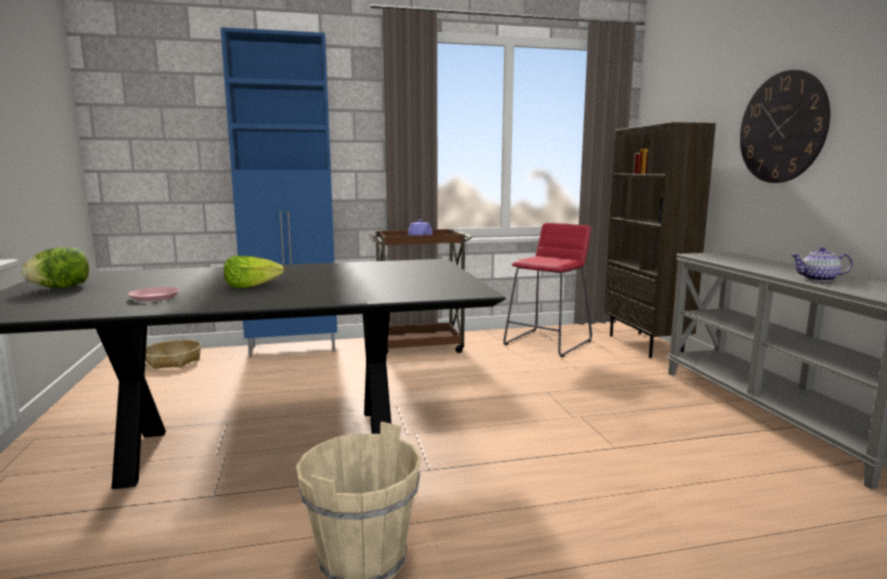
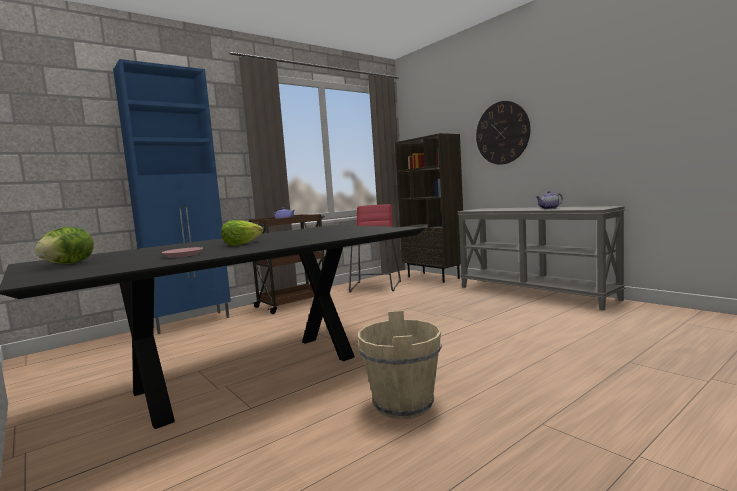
camera: 25 degrees left, 5 degrees down
(173, 361) = (86, 350): basket -> none

